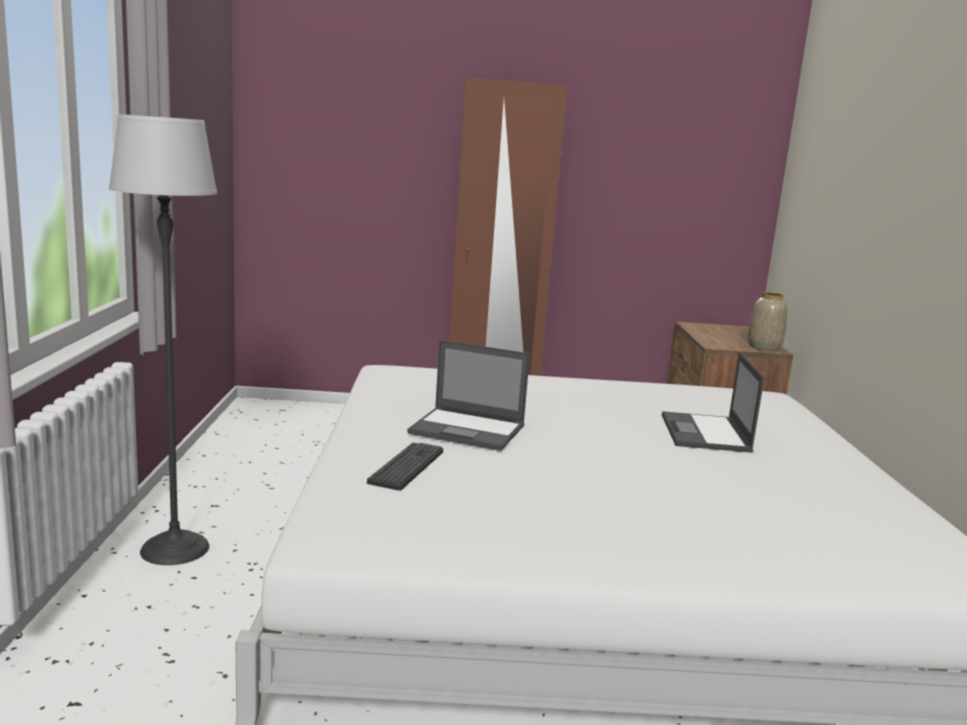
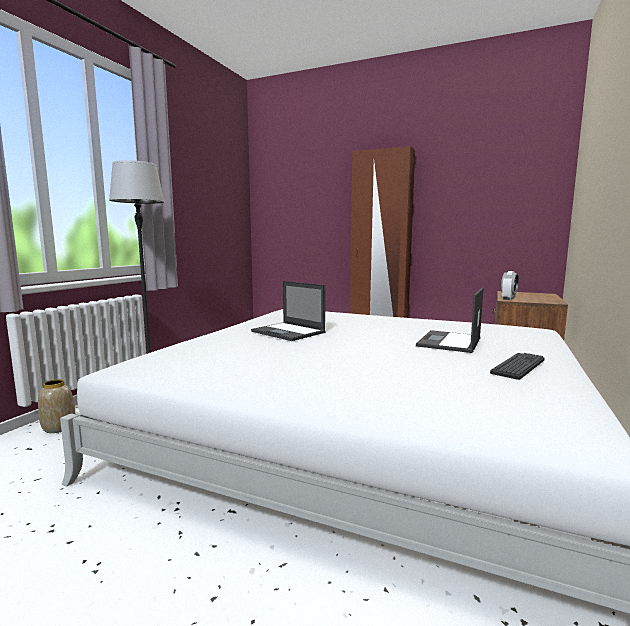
camera: 25 degrees right, 5 degrees down
(407, 466) = (226, 344): keyboard -> keyboard (518, 366)
(713, 343) = (508, 298): none -> alarm clock
(764, 347) = (548, 301): vase -> vase (59, 428)

